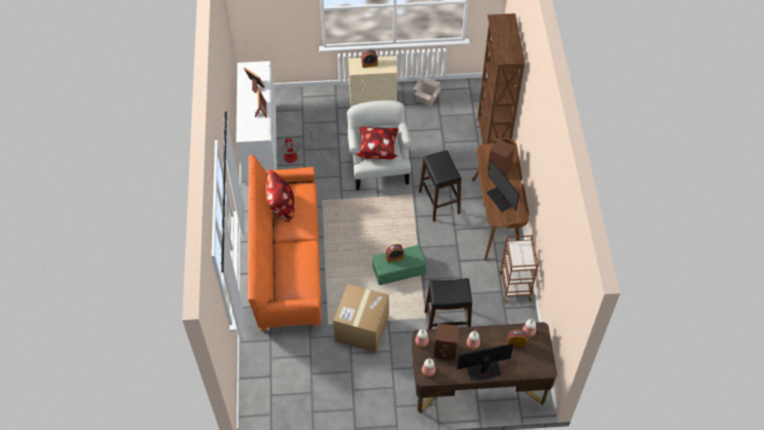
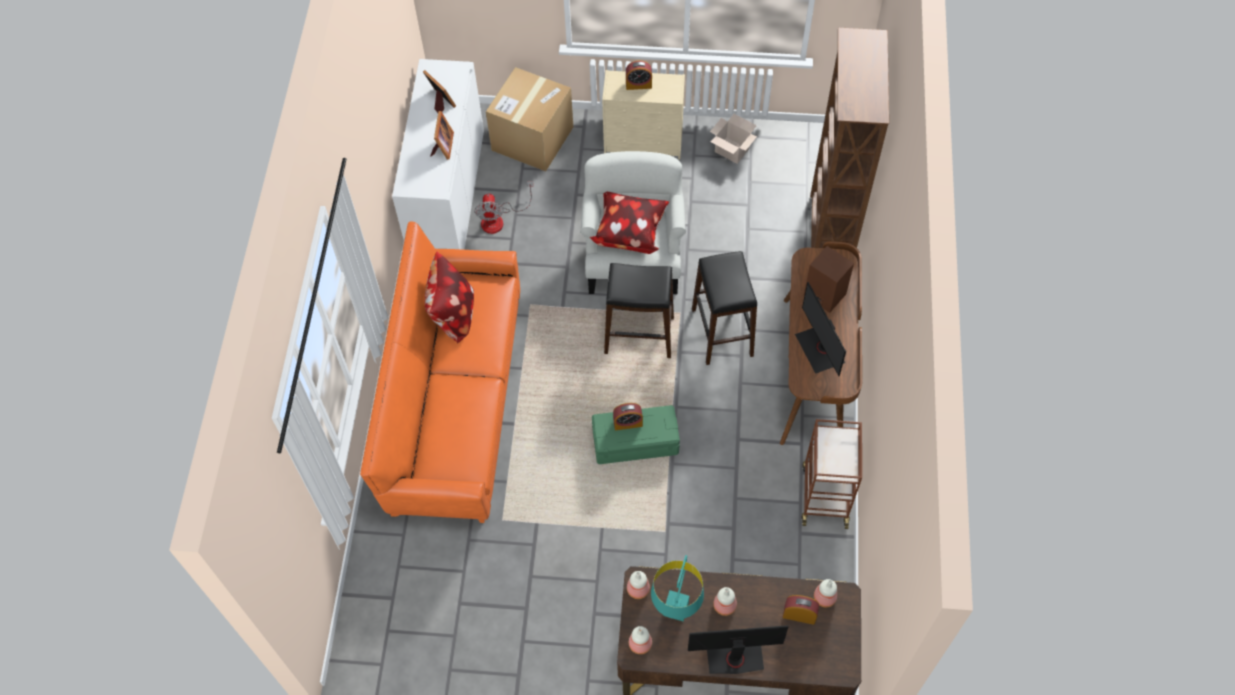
camera: 10 degrees right, 5 degrees up
(362, 328) = (556, 535): cardboard box -> cardboard box (532, 138)
(445, 350) = (676, 609): brown speaker -> turquoise table lamp
(447, 323) = (699, 546): black stool -> black stool (639, 335)

